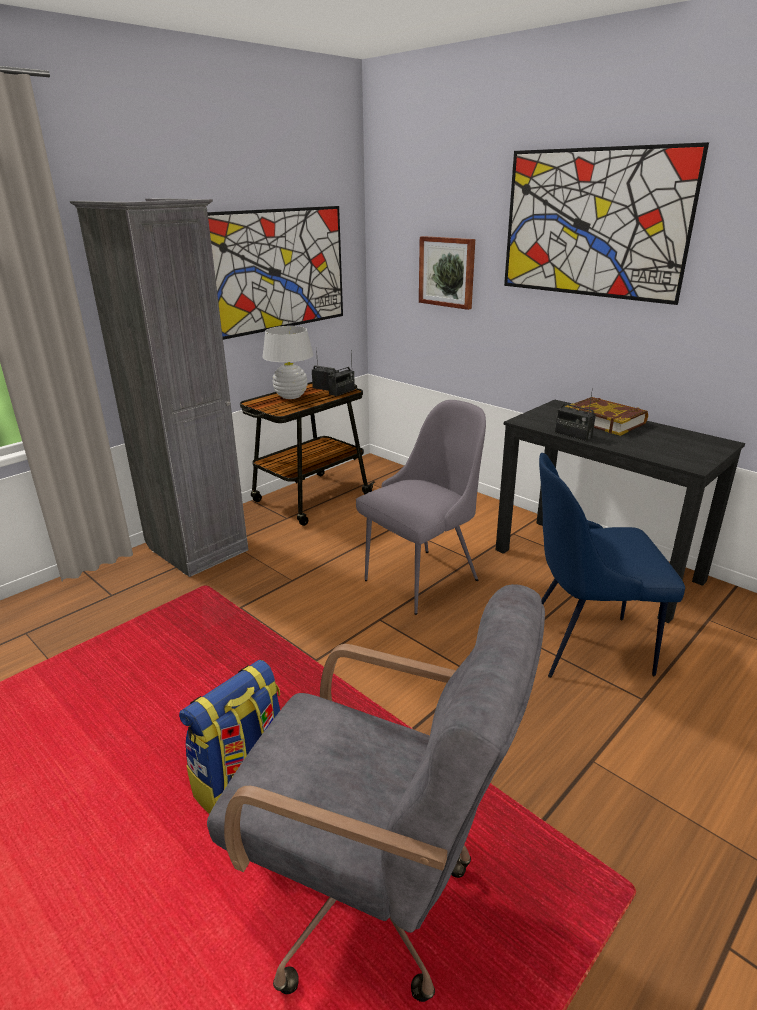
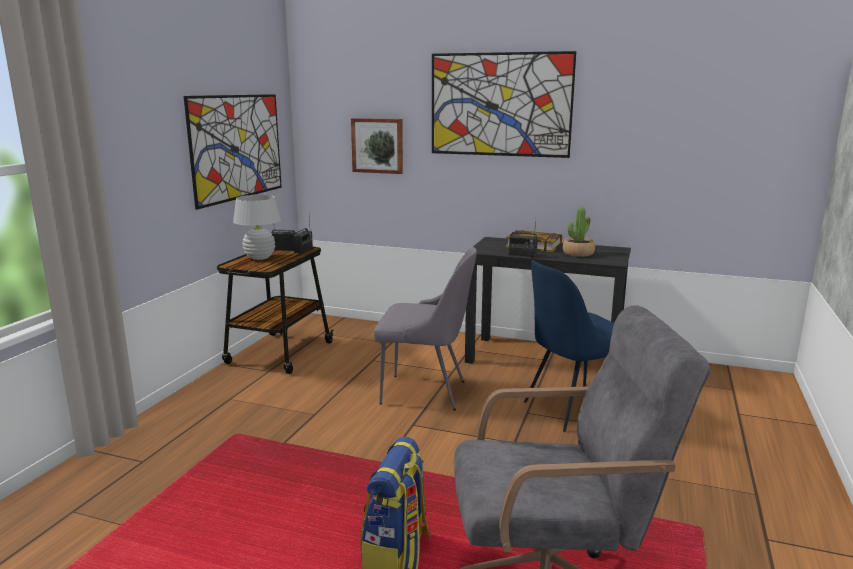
camera: 25 degrees left, 10 degrees down
(198, 548) = (201, 408): grey cabinet -> none
(421, 580) = (424, 392): grey chair -> grey chair turned 75 degrees clockwise
(653, 443) = (578, 253): none -> potted plant

